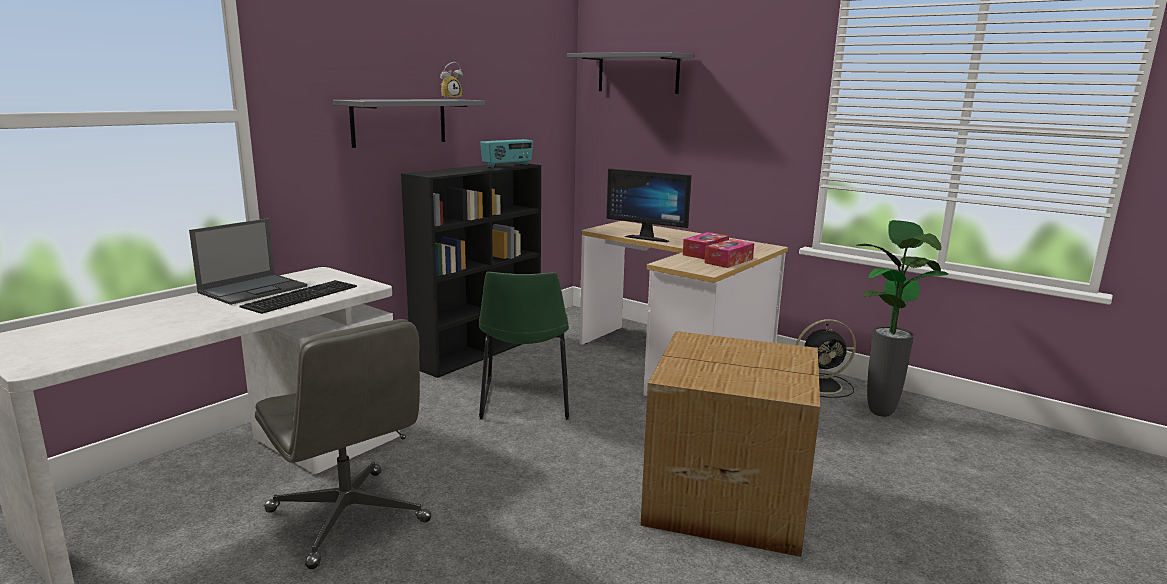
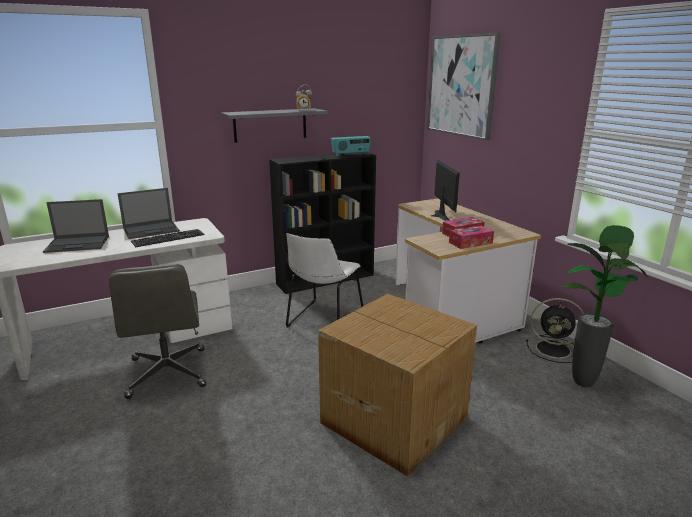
camera: 25 degrees right, 5 degrees up
(140, 321) = (78, 244): none -> laptop
(525, 401) = (324, 320): green chair -> white chair
(638, 73) = (461, 86): grey shelf -> picture
(648, 238) = (437, 215): monitor -> monitor turned 150 degrees counterclockwise

